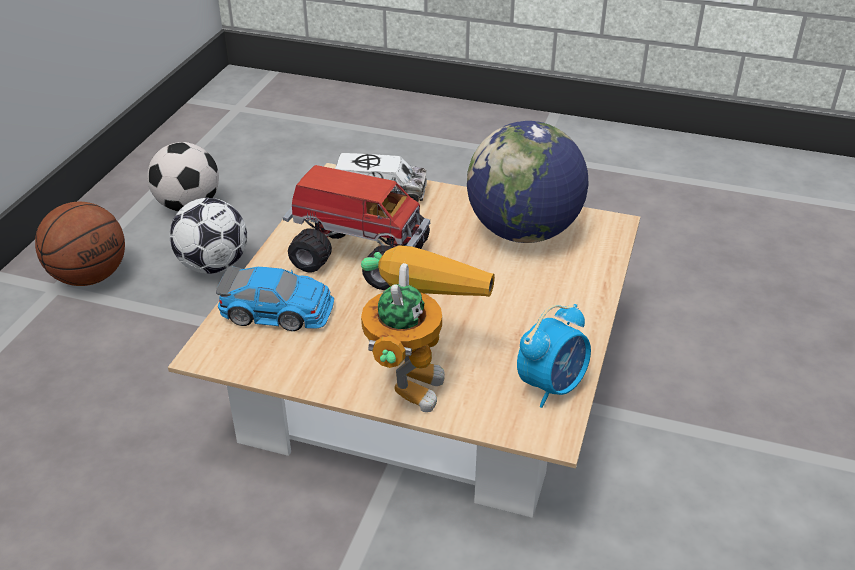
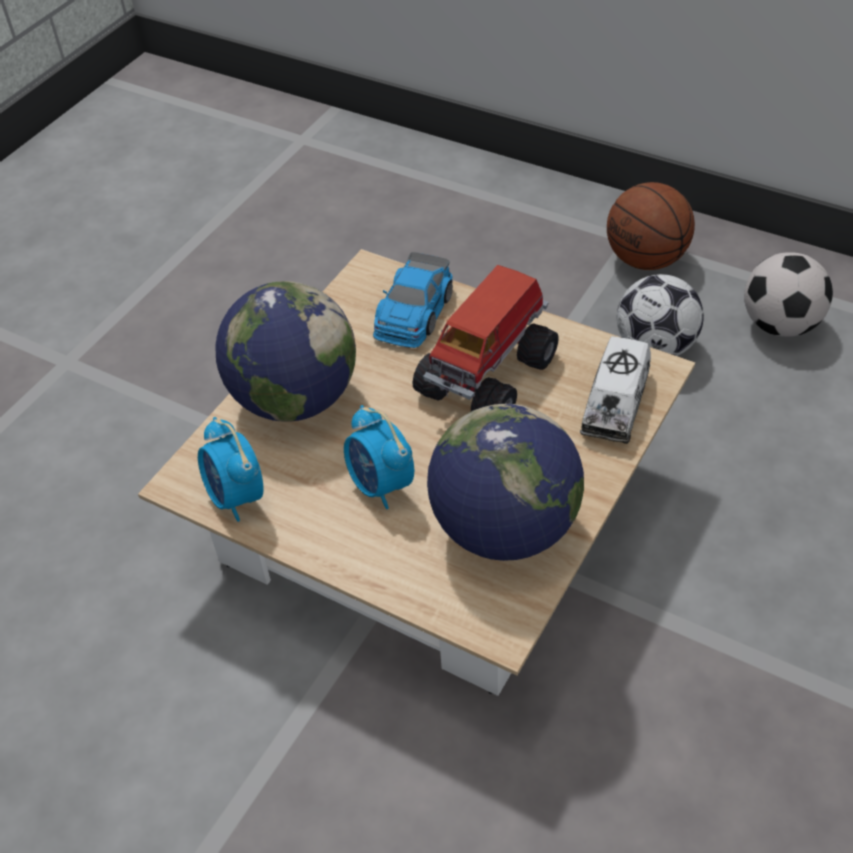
camera: 105 degrees right, 10 degrees up
(414, 372) = (295, 399): toy robot -> globe
(504, 299) = (381, 485): none -> alarm clock

